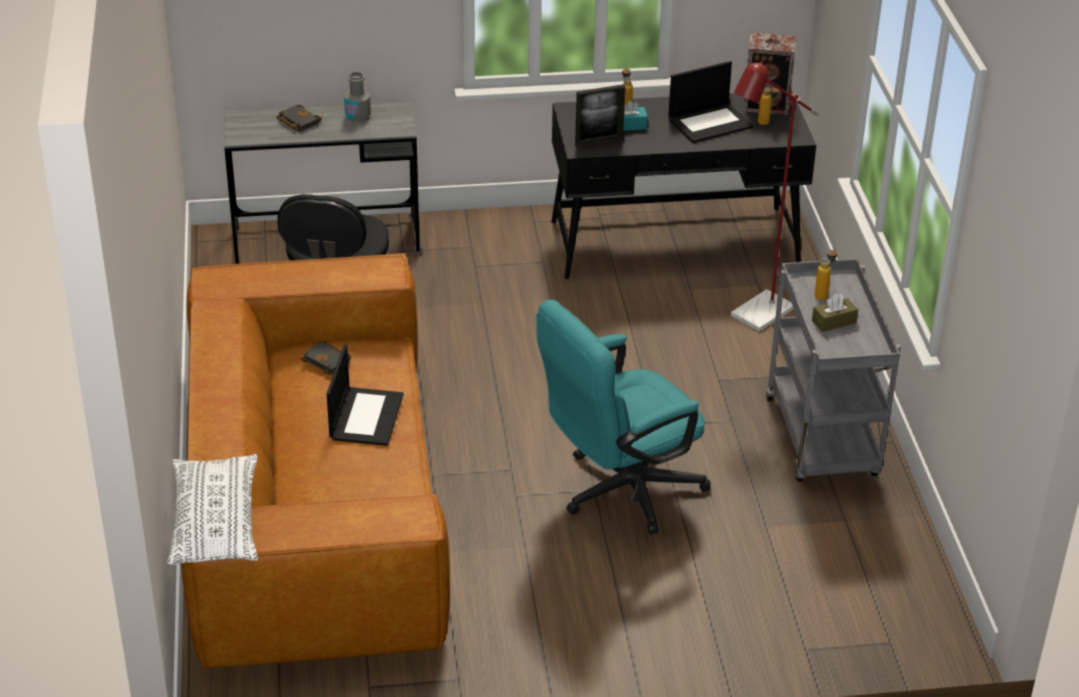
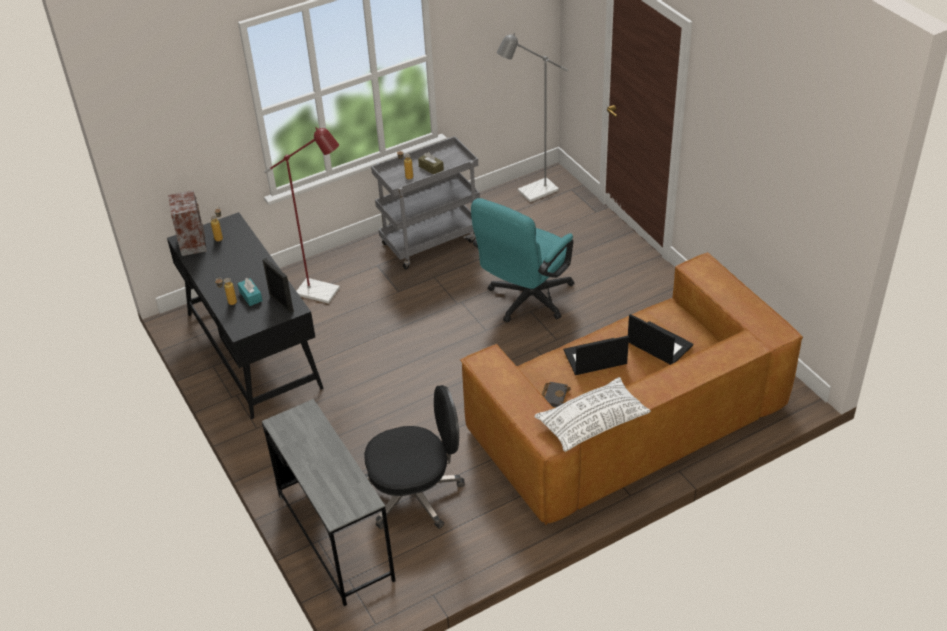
camera: 110 degrees left, 5 degrees up
(215, 523) = (769, 335): white pillow -> white pillow (592, 422)
(297, 121) = (325, 475): black book -> none
(358, 116) = (299, 442): grey bottle -> none
(619, 492) = (525, 301): turquoise office chair -> turquoise office chair turned 90 degrees clockwise
(710, 123) = (229, 261): laptop -> laptop (658, 344)
(902, 589) = (532, 193): none -> grey floor lamp

